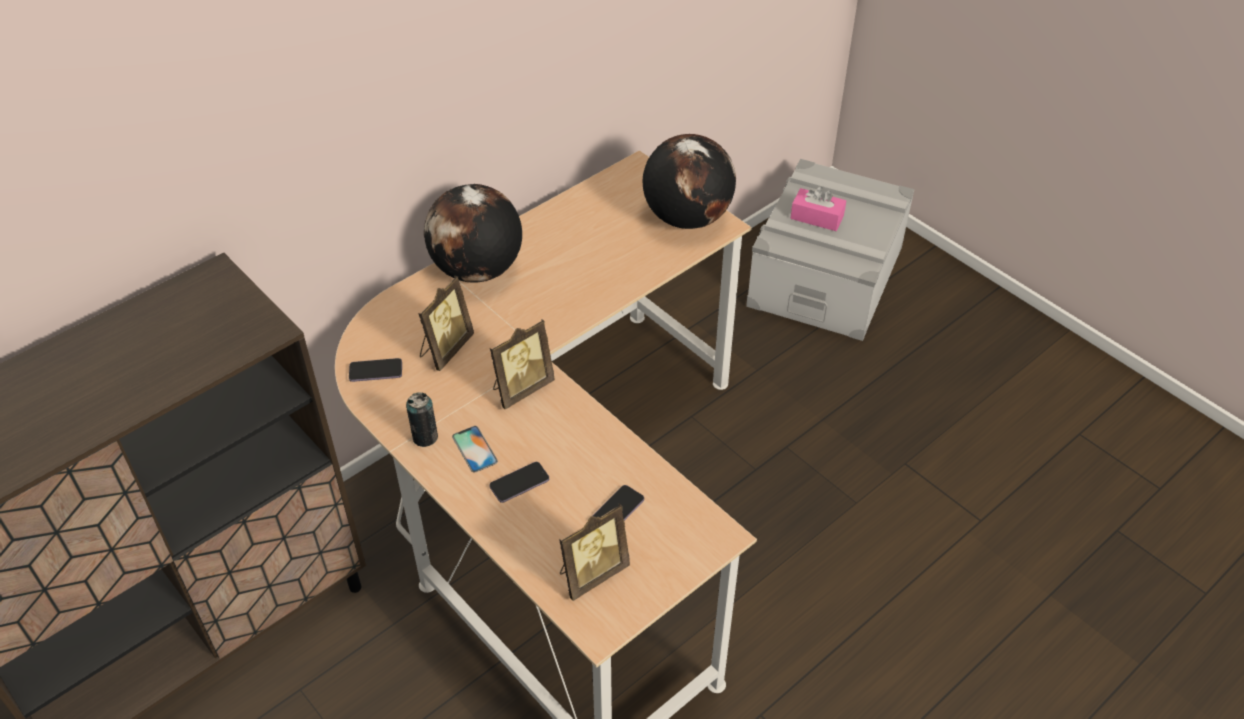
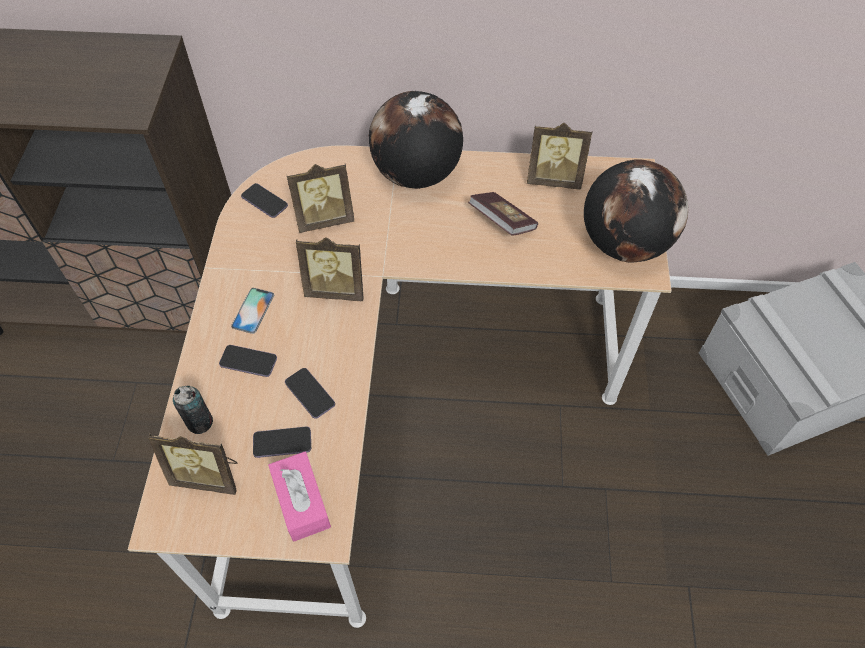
camera: 45 degrees right, 10 degrees up
(425, 437) = (235, 275): can -> can (200, 422)
(586, 207) = (554, 179): none -> picture frame
(586, 260) = (502, 222): none -> book
(594, 466) = (310, 394): none -> phone
(817, 217) = (810, 323): pink tissue box -> pink tissue box (301, 501)

